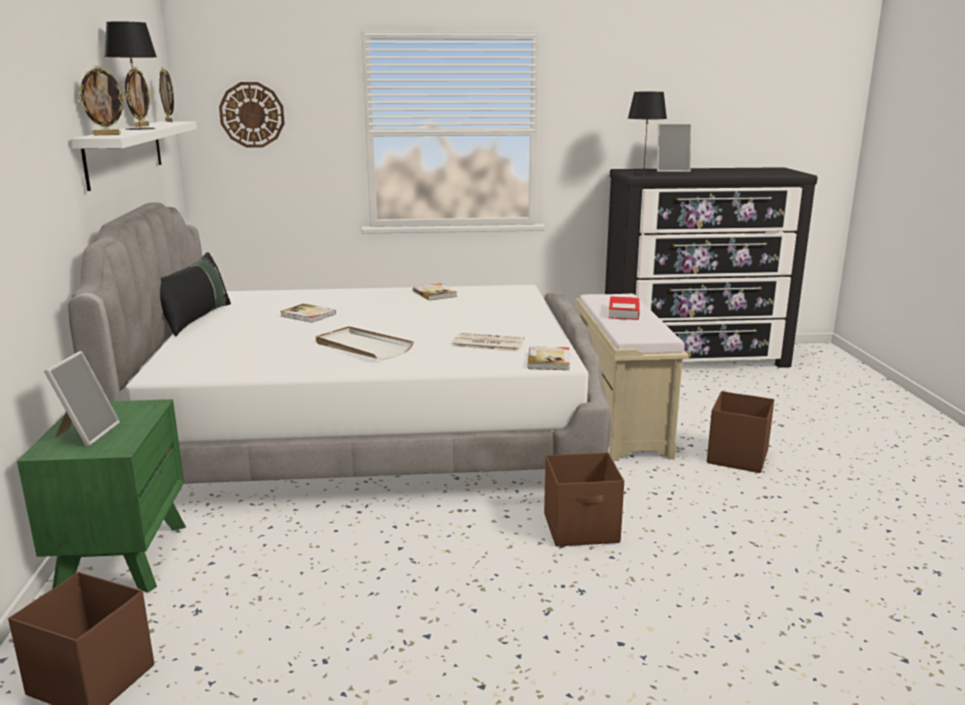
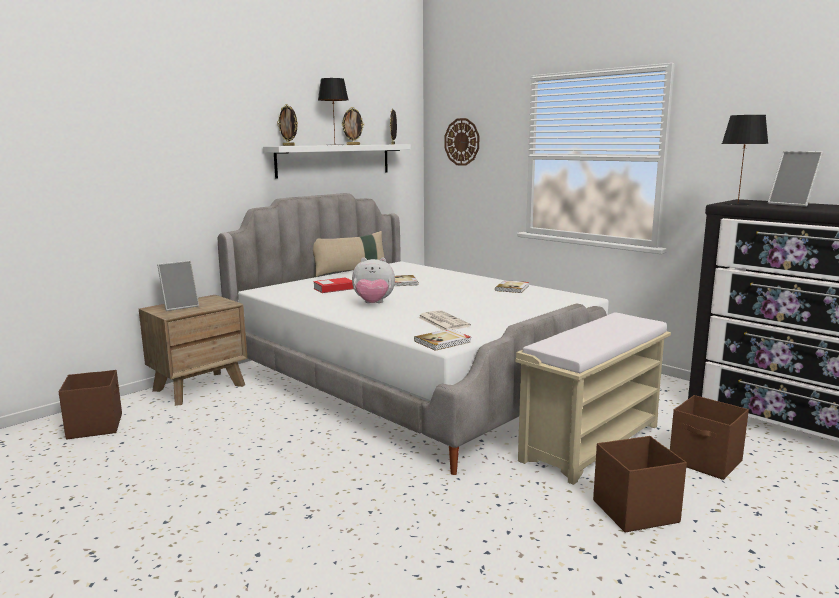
camera: 50 degrees right, 5 degrees down
(123, 557) = (199, 387): green nightstand -> brown nightstand
(195, 319) = (350, 271): black pillow -> beige pillow
(362, 347) = (373, 304): white tray -> plush toy
(582, 529) = (394, 487): brown storage box -> brown storage box (706, 462)
(623, 312) = (602, 331): book -> book (334, 289)

